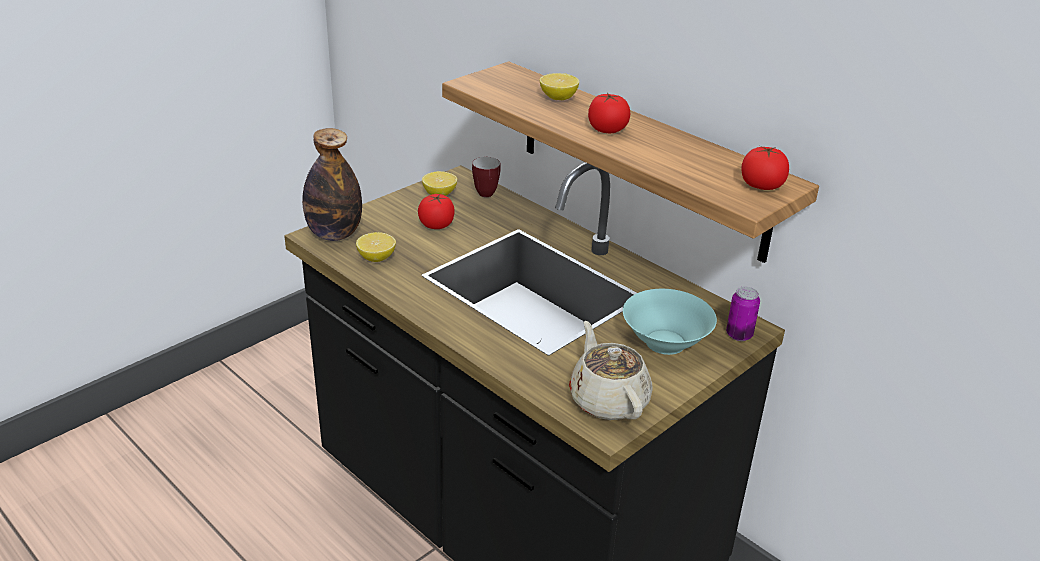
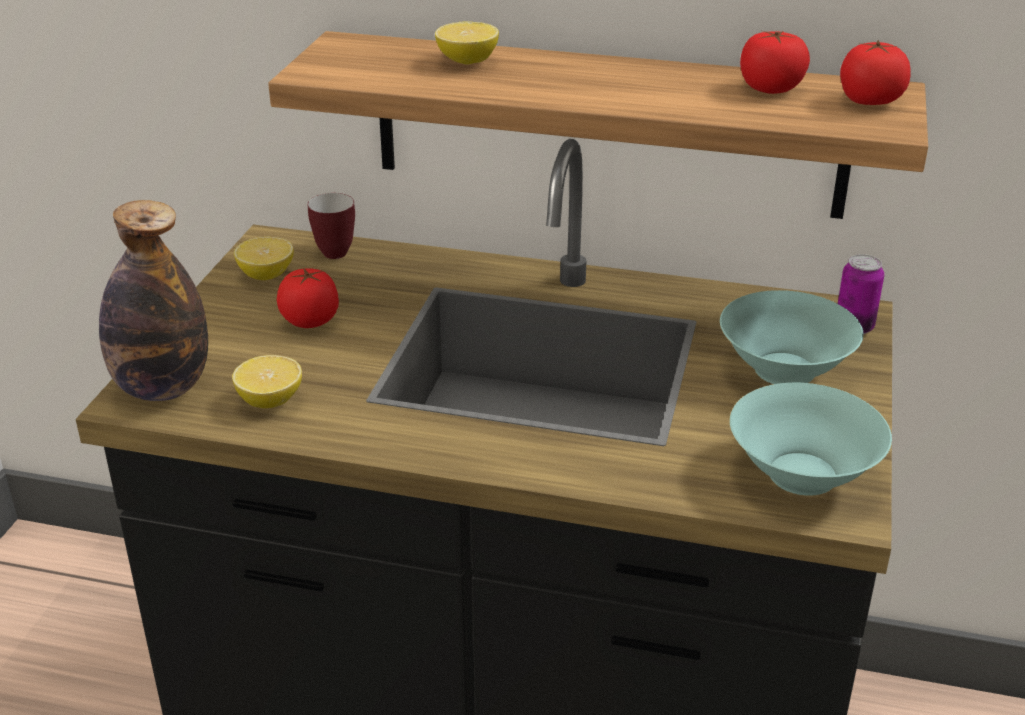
camera: 30 degrees left, 0 degrees up
(607, 129) = (591, 84): tomato -> tomato (770, 88)
(608, 399) = (804, 474): beige teapot -> turquoise bowl

